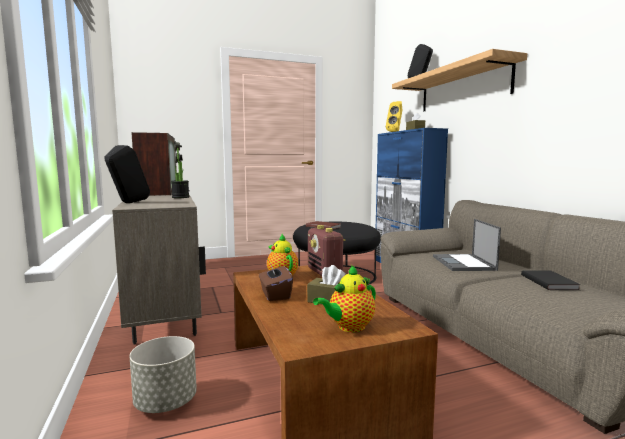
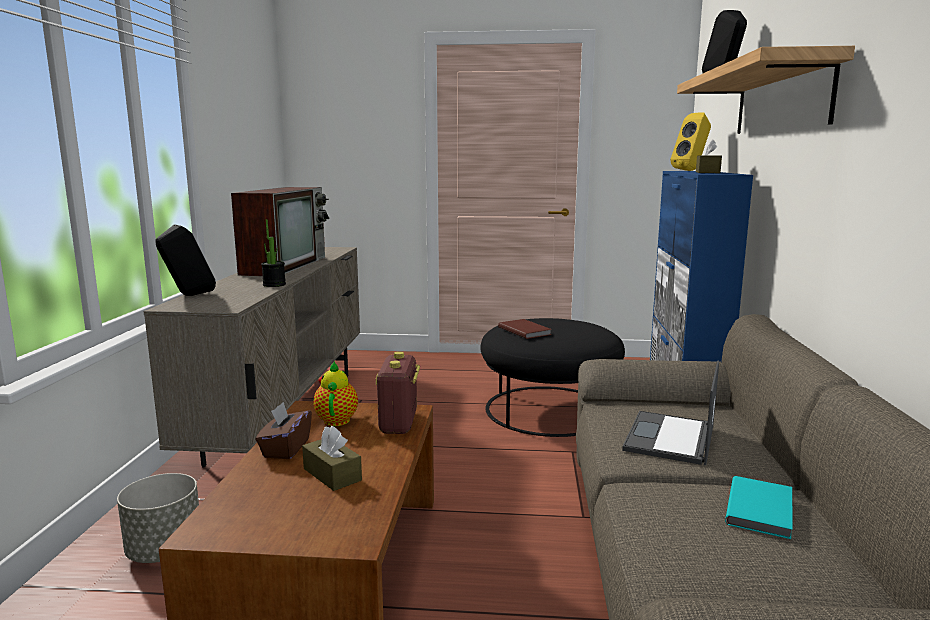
camera: 25 degrees right, 5 degrees up
(349, 327) = (288, 520): teapot -> none
(549, 282) = (762, 509): black book -> turquoise book

